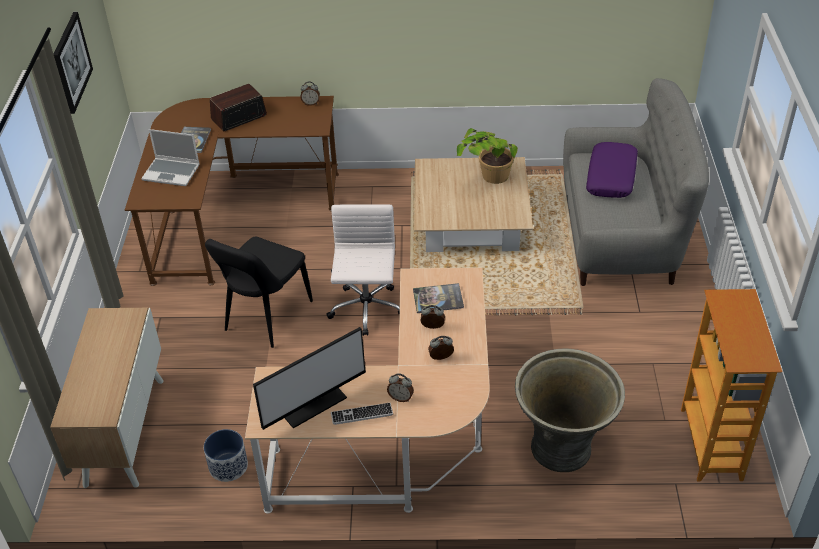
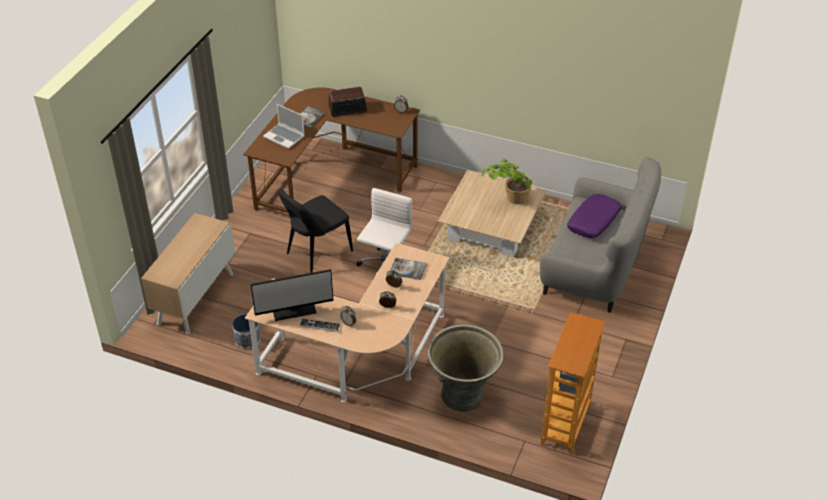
camera: 20 degrees right, 0 degrees up
(71, 62) = (232, 49): picture -> none

